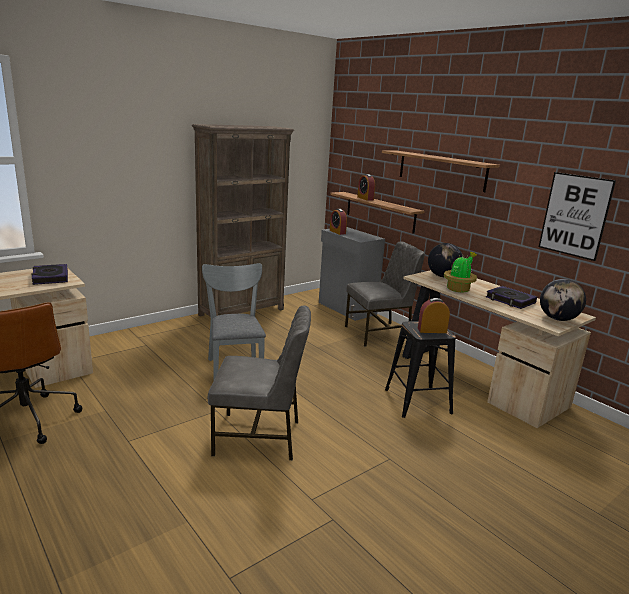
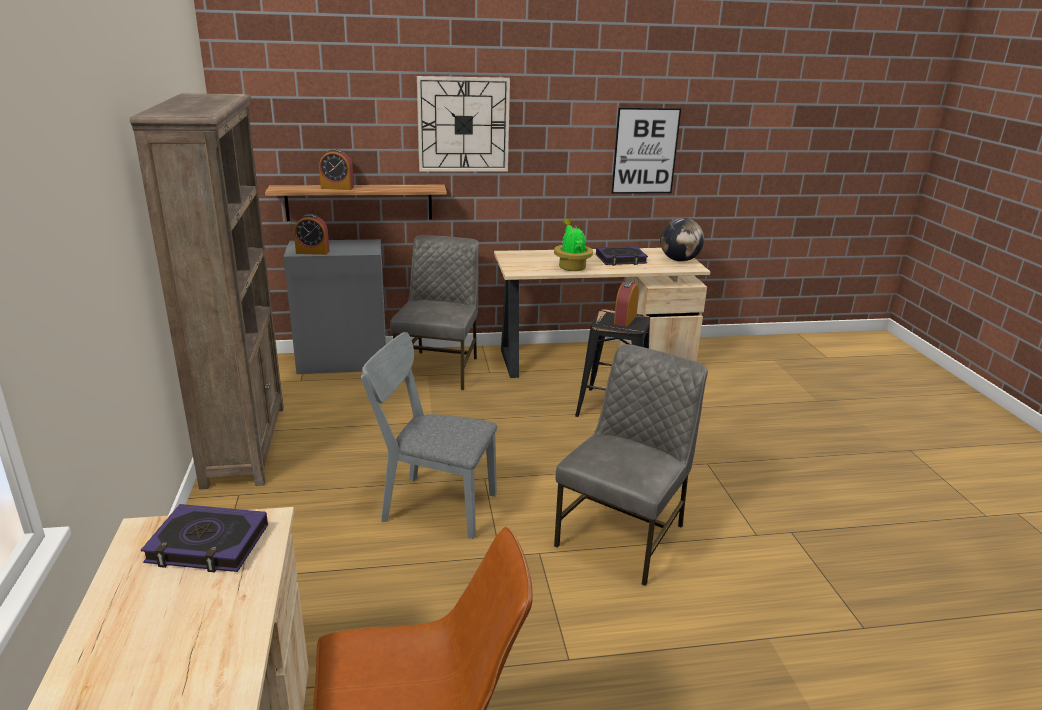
camera: 60 degrees left, 5 degrees up
(441, 170) = (463, 124): shelf -> wall clock
(442, 276) = (525, 260): globe -> none

